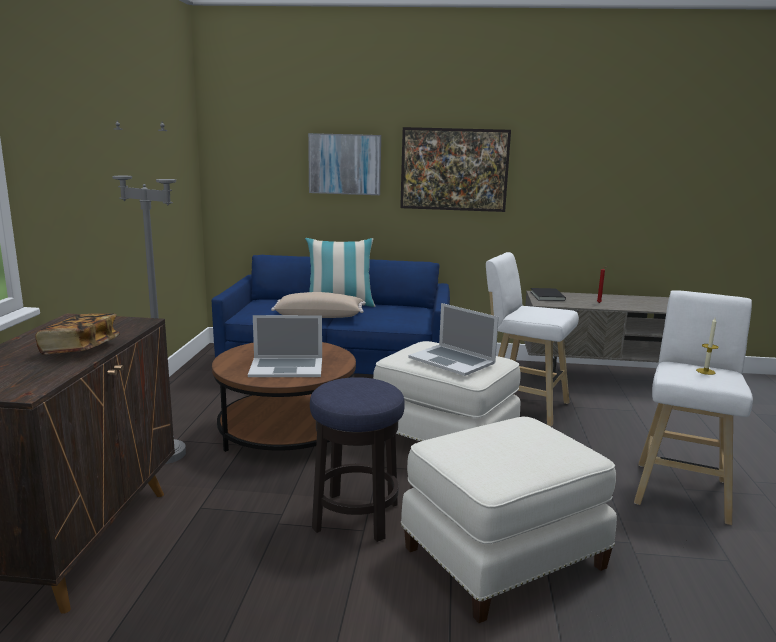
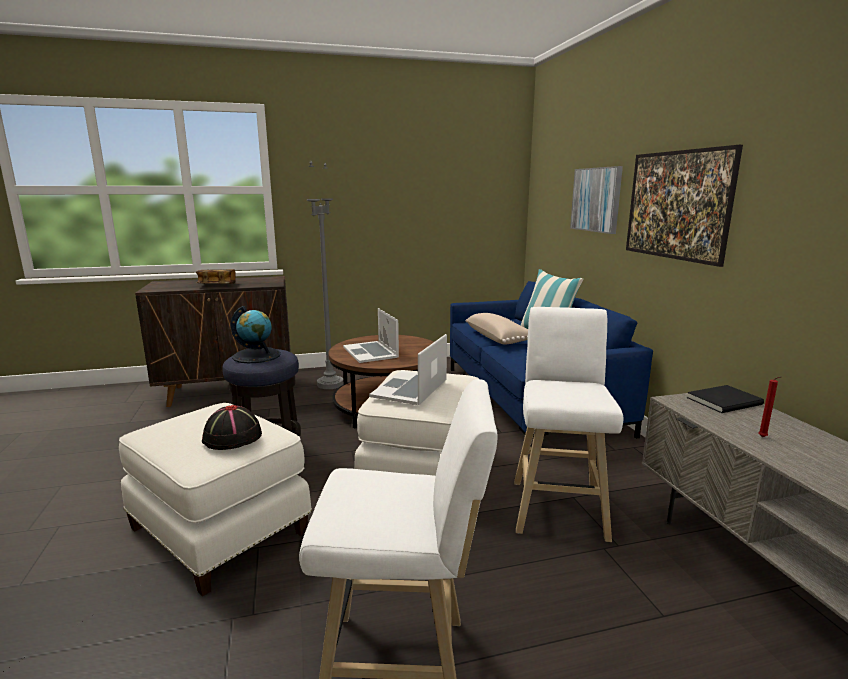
camera: 70 degrees right, 0 degrees up
(354, 391) = (257, 355): none -> globe
(538, 434) = (232, 437): none -> black hat
(705, 371) = (382, 499): candle -> none

